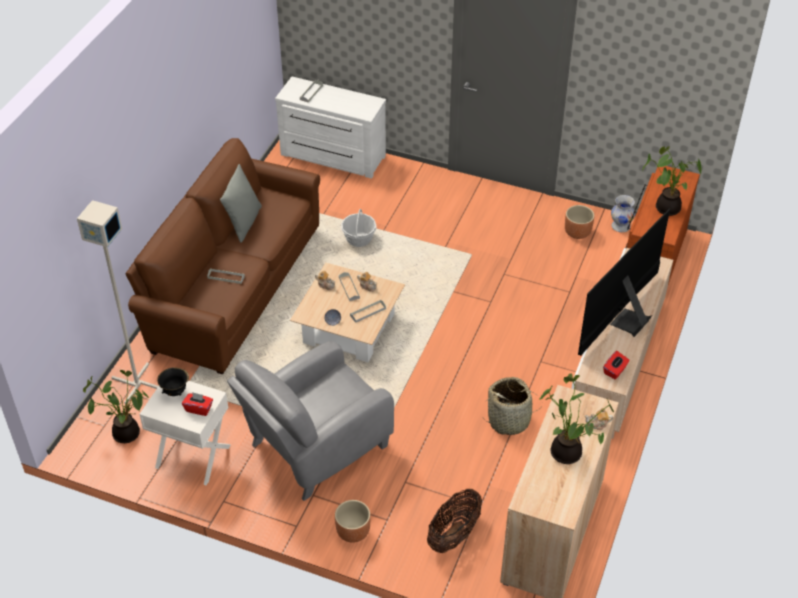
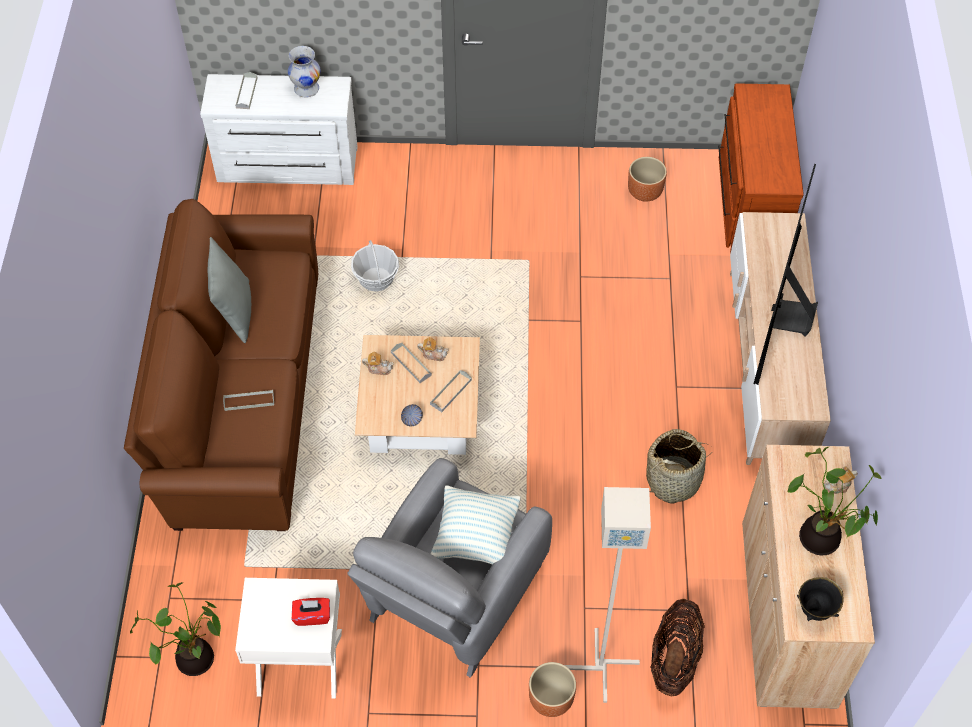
camera: 20 degrees left, 10 degrees up
(136, 383) = (175, 581): grey floor lamp -> grey floor lamp (599, 666)
(175, 392) = (269, 601): black bowl -> black bowl (815, 610)
(336, 399) = (476, 537): none -> pillow
(615, 371) = (803, 391): red tissue box -> none
(620, 227) = (692, 169): white vase -> white vase (306, 89)
(666, 207) = (770, 143): potted plant -> none

